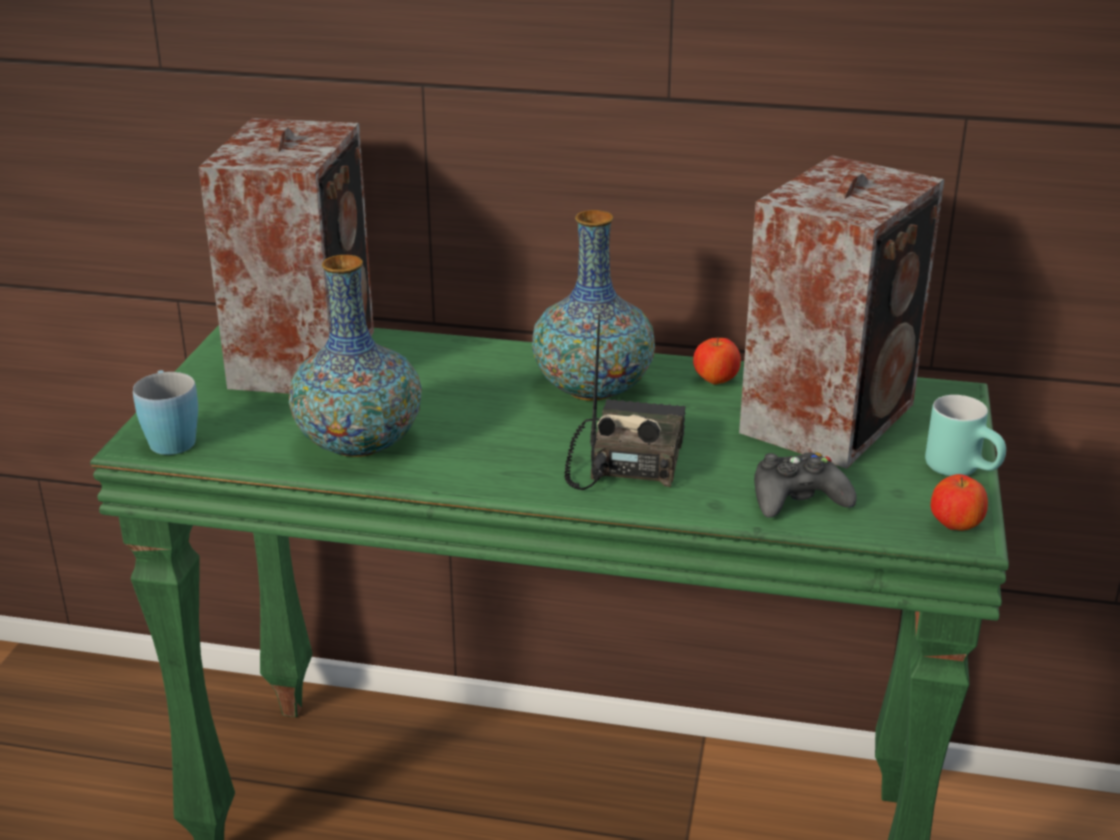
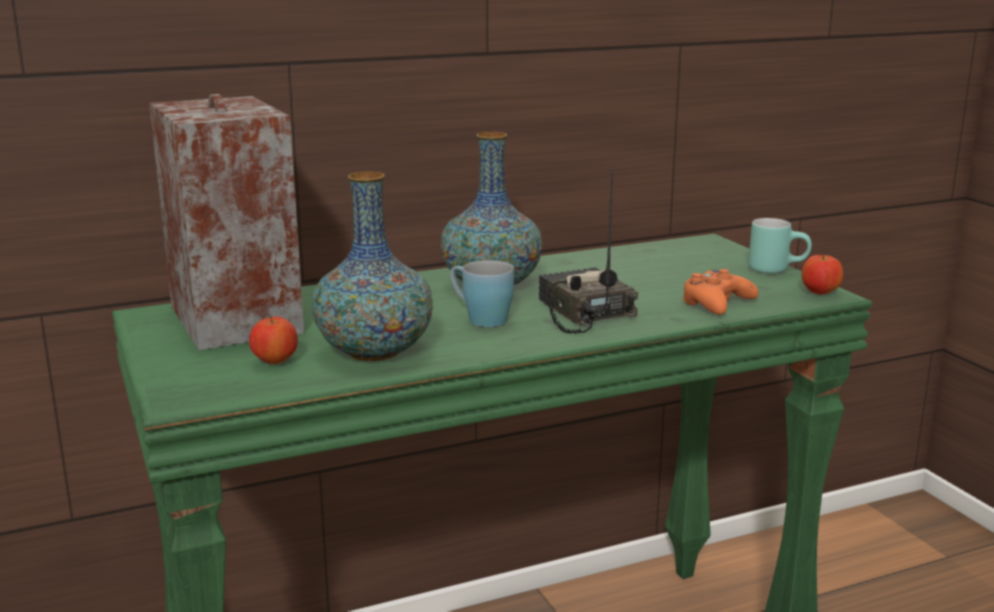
camera: 35 degrees left, 10 degrees down
(171, 437) = (201, 389): blue mug -> blue mug (479, 318)
(715, 381) = (563, 265): apple -> apple (275, 362)
(798, 498) = (717, 303): black game controller -> orange game controller
(832, 416) = (663, 264): speaker -> none

